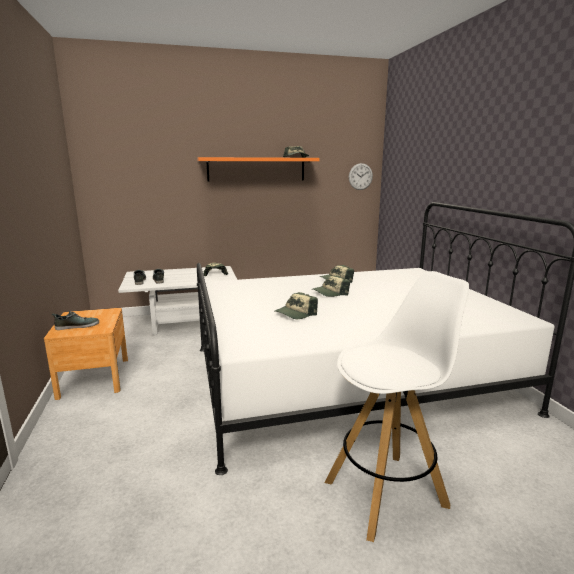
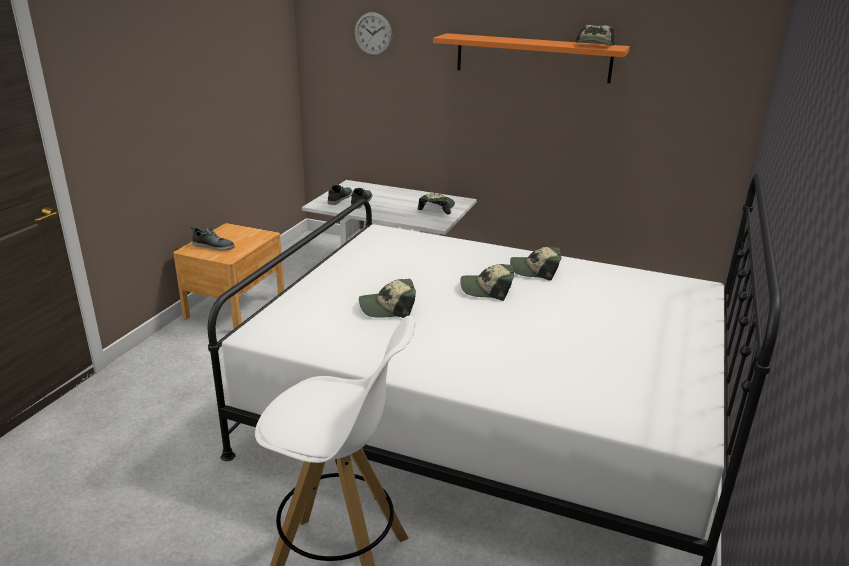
camera: 35 degrees right, 10 degrees up
(360, 176) = (723, 87): wall clock -> wall clock (373, 34)

